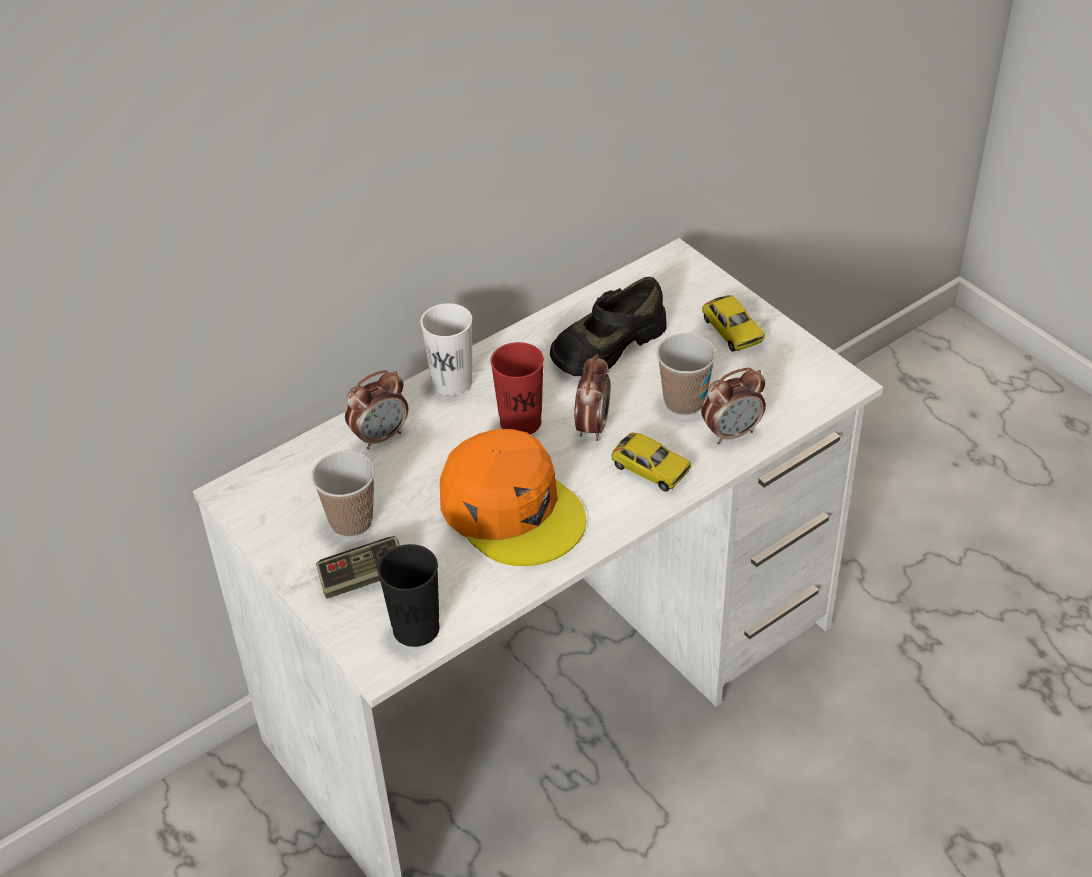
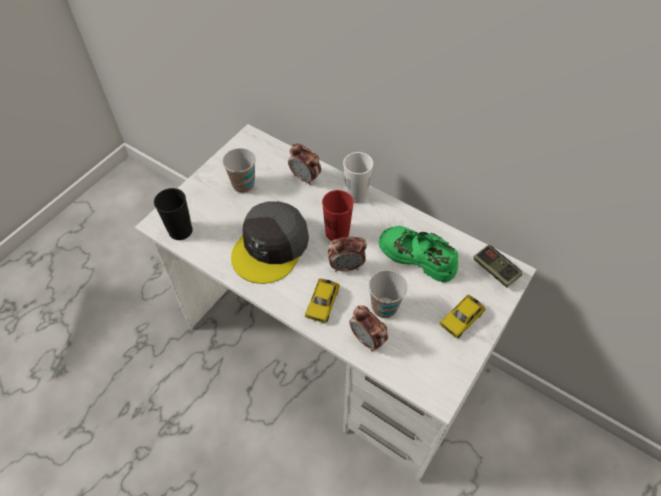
camera: 70 degrees right, 10 degrees up
(363, 577) = (208, 200): game controller -> game controller (495, 270)
(512, 509) = (271, 247): orange cap -> grey cap
(607, 344) = (417, 256): black shoe -> green shoe

